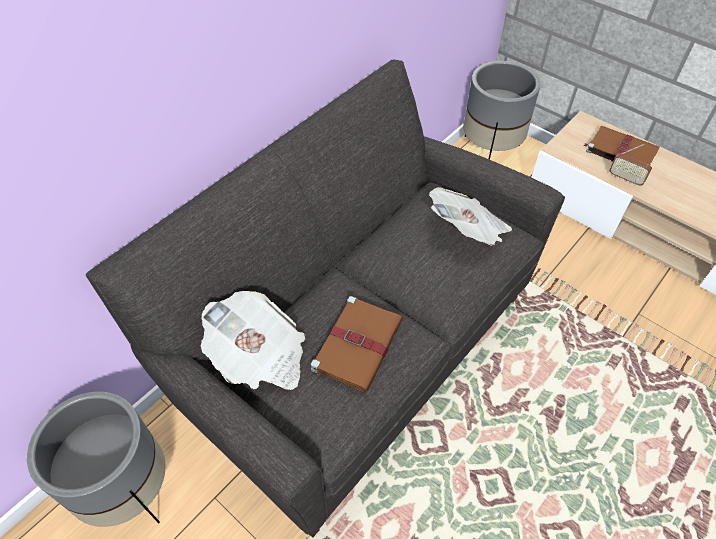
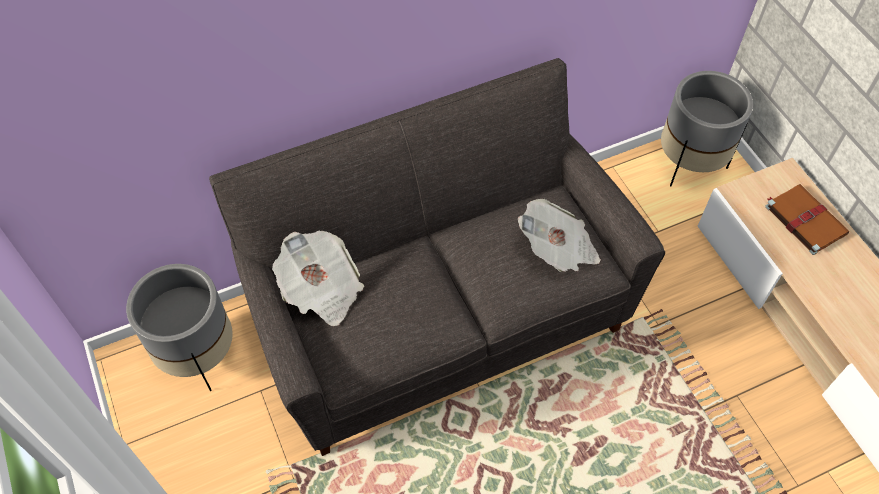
camera: 25 degrees right, 5 degrees up
(358, 343) = (403, 311): brown book -> none
(625, 179) = (787, 252): radio -> none

